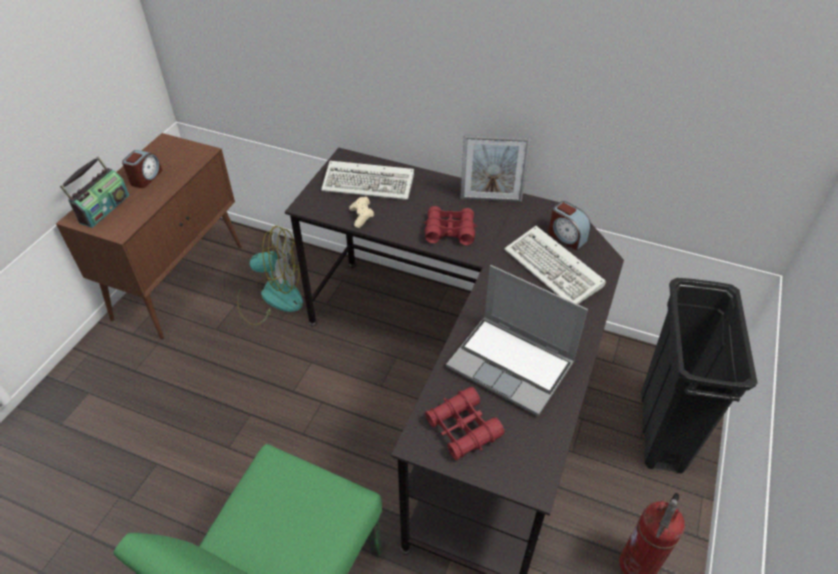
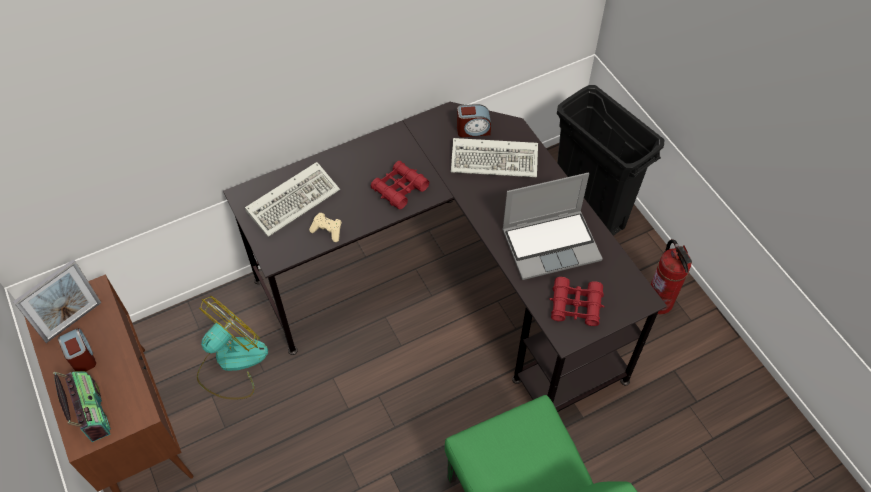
camera: 50 degrees left, 10 degrees up
(491, 199) = (392, 141): picture frame -> picture frame (73, 321)

